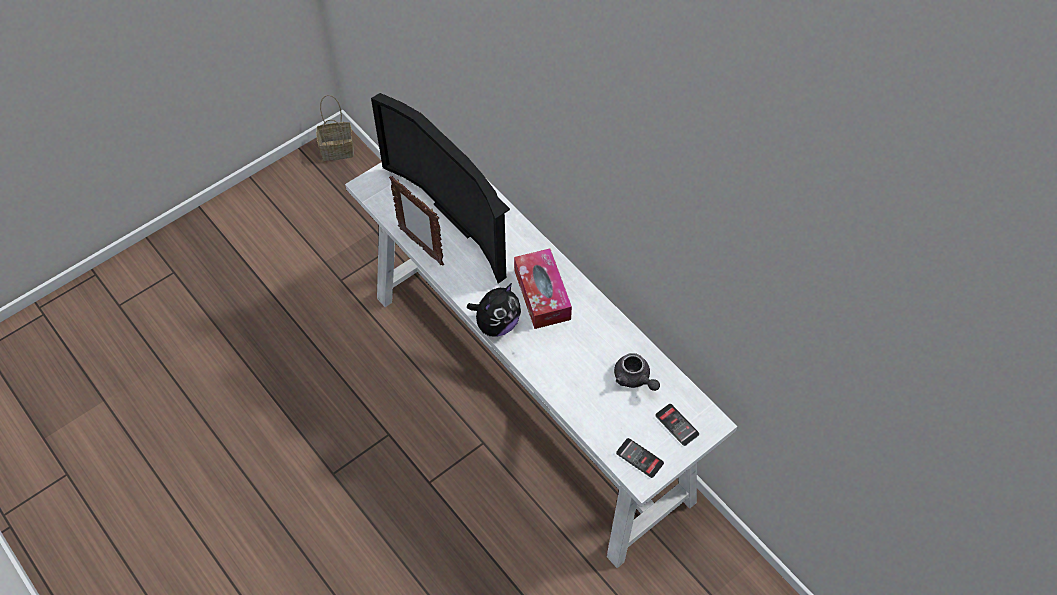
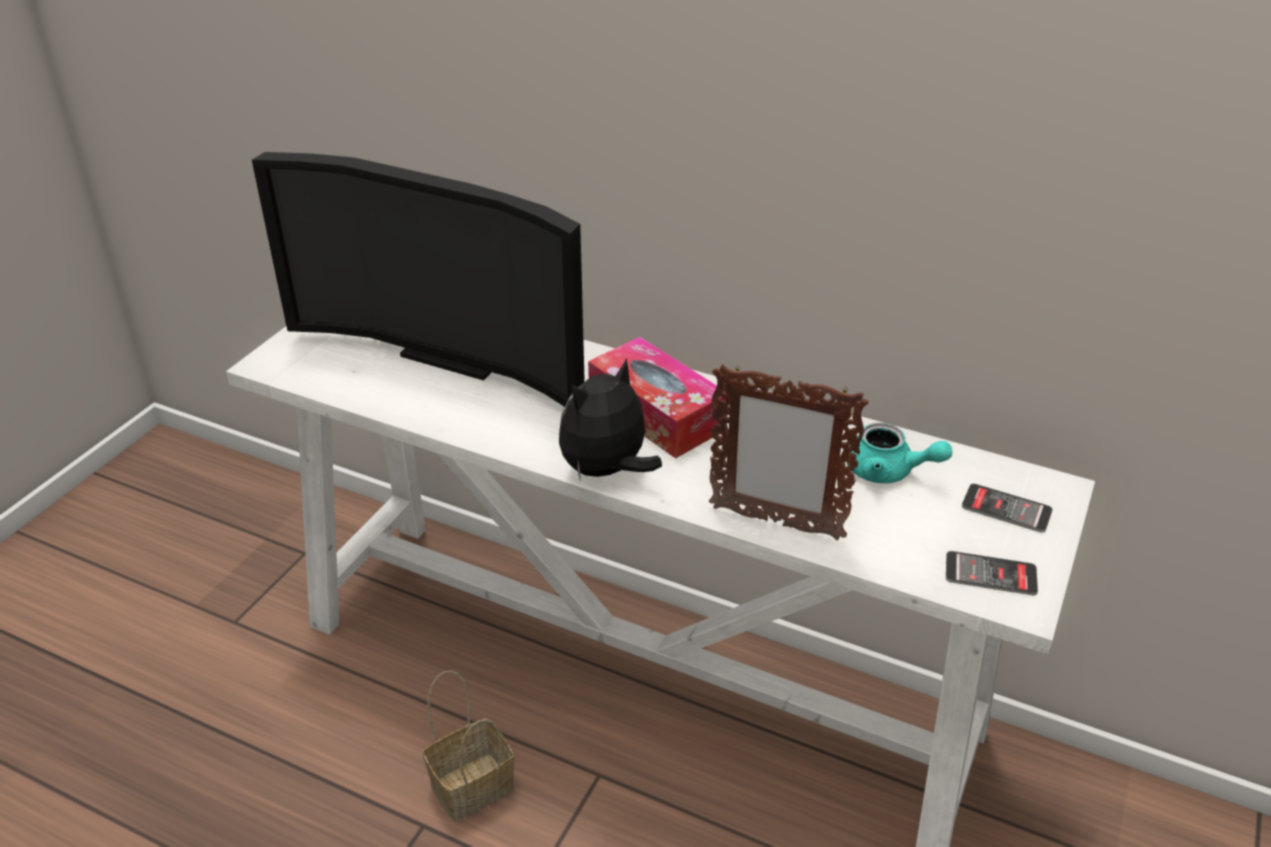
camera: 25 degrees left, 20 degrees down
(338, 149) = (164, 456): basket -> basket (474, 784)
(421, 246) = (407, 410): picture frame -> picture frame (775, 522)
(496, 324) = (606, 471): plush toy -> plush toy turned 150 degrees counterclockwise
(634, 379) = (888, 472): grey teapot -> turquoise teapot

